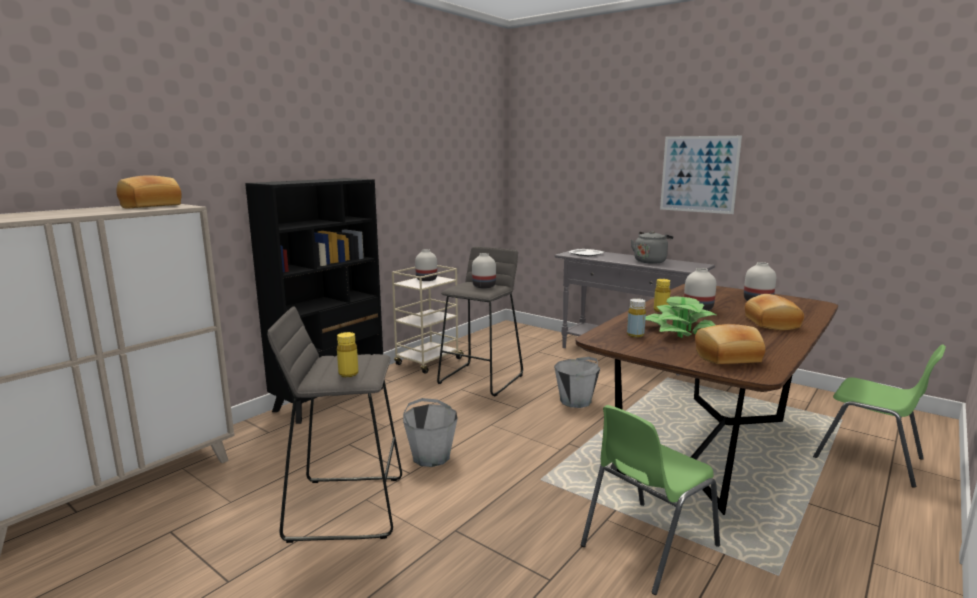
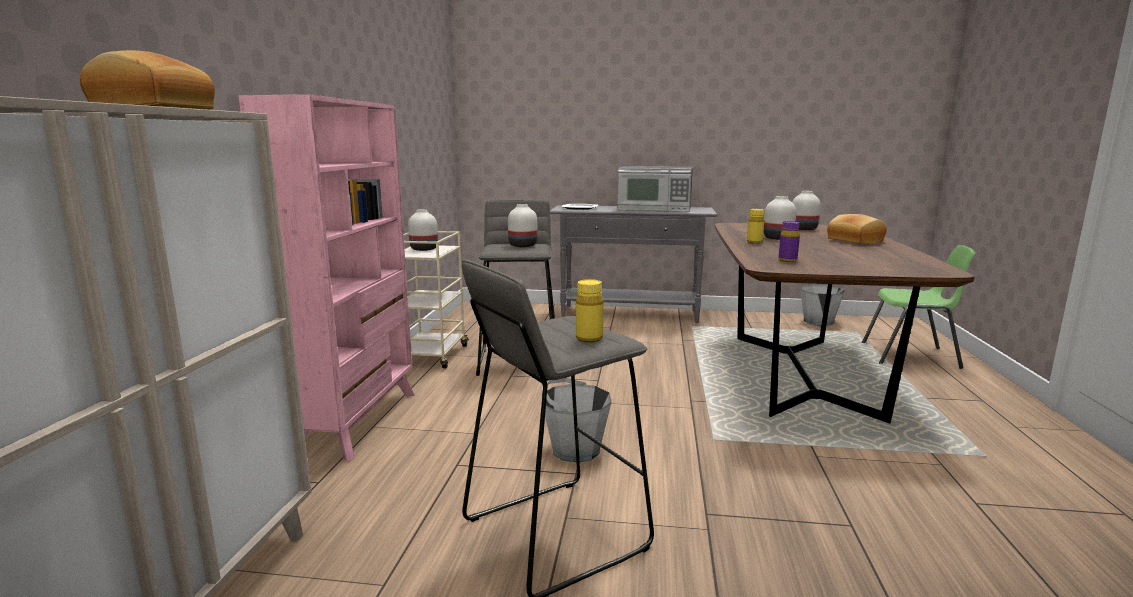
camera: 30 degrees left, 0 degrees up
(331, 399) = (358, 421): black bookcase -> pink bookcase
(576, 401) = (643, 362): grey bucket -> grey bucket (819, 321)
(635, 335) = (787, 260): yellow bottle -> purple bottle
(646, 546) = (876, 467): green chair -> none
(650, 261) = (654, 209): grey kettle -> microwave
(679, 330) = (809, 253): potted plant -> none
(699, 174) = (690, 116): picture -> none
(728, 357) = (896, 265): bread -> none

